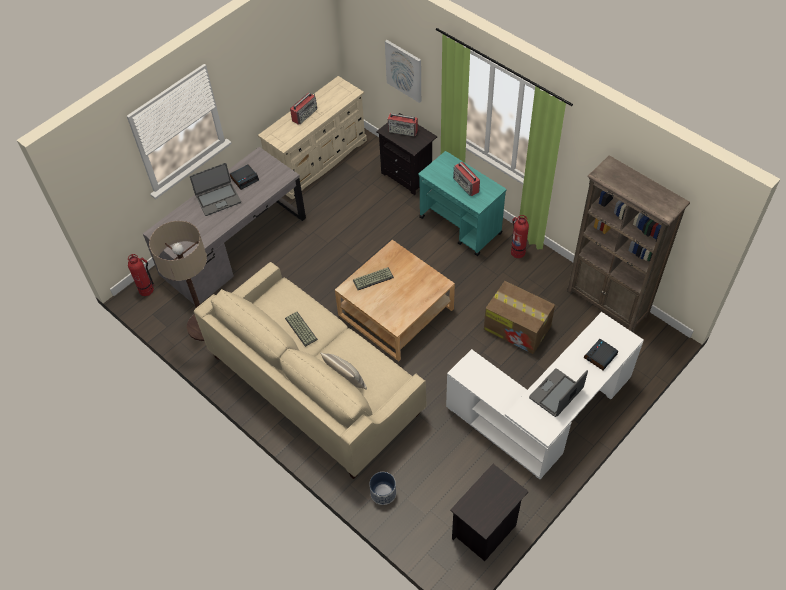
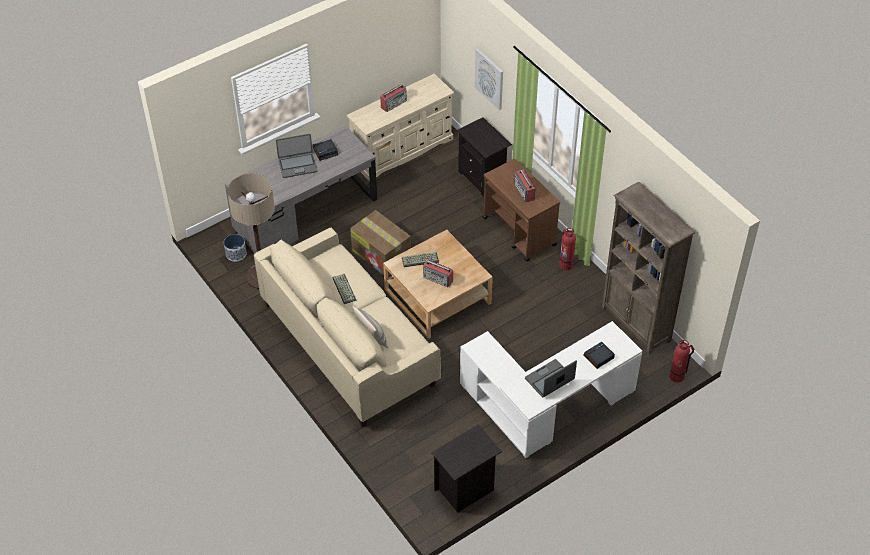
camera: 10 degrees right, 5 degrees down
(146, 290) = (218, 237): fire extinguisher -> fire extinguisher (677, 376)
(383, 493) = (384, 442): planter -> planter (236, 254)
(403, 131) = (481, 134): radio -> radio (438, 279)
(460, 226) = (519, 232): turquoise cart -> brown cart
(518, 328) = (545, 330): cardboard box -> cardboard box (382, 255)

